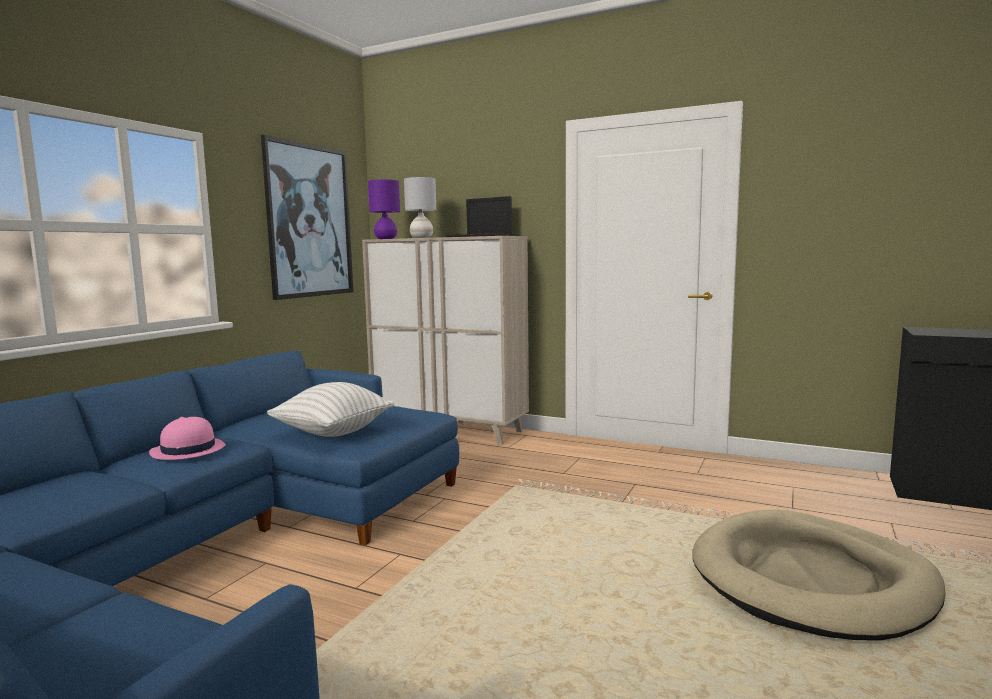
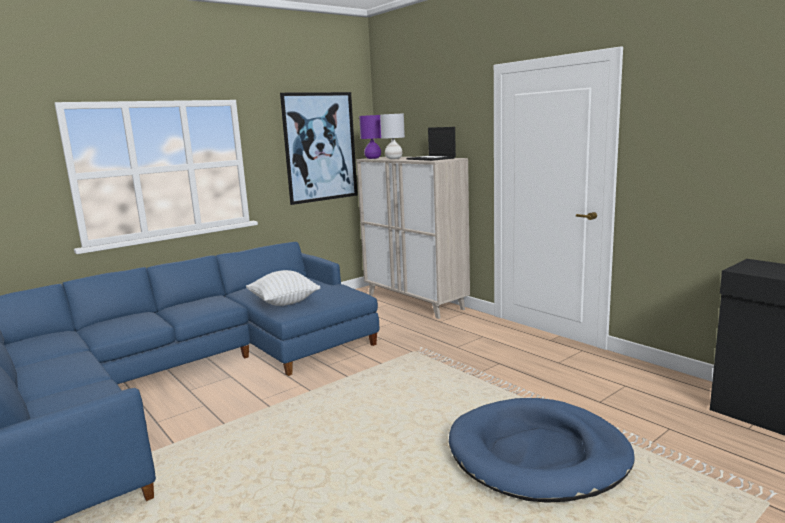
camera: 25 degrees right, 5 degrees up
(187, 450) = (199, 305): pink hat -> none
(811, 580) = (538, 454): beige dog bed -> blue dog bed

